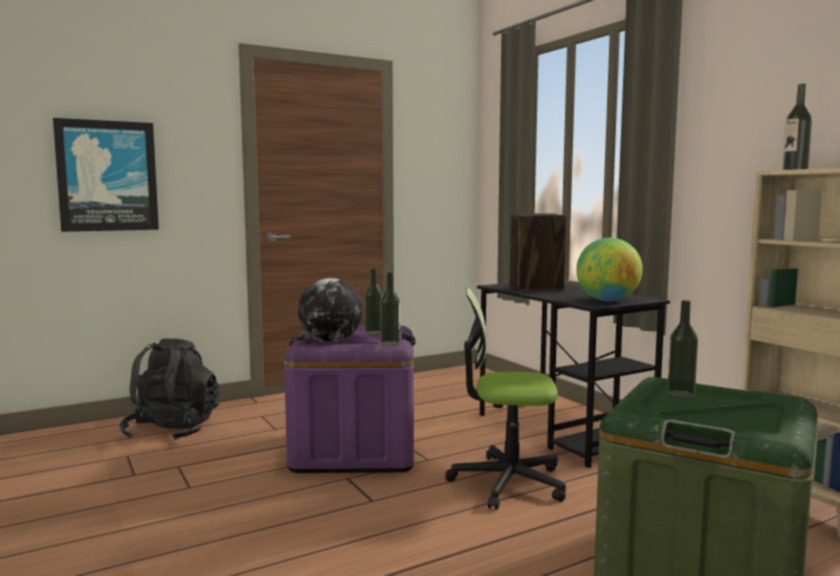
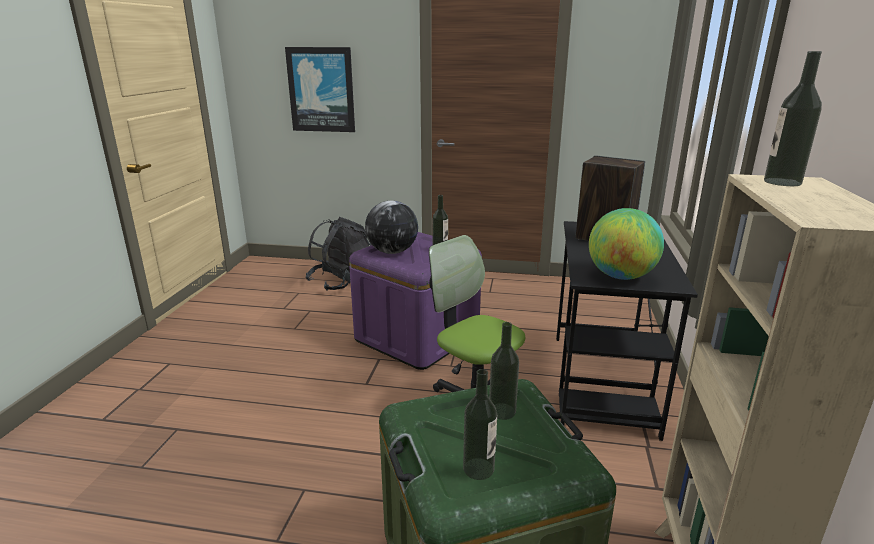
camera: 40 degrees right, 15 degrees up
(390, 343) = (417, 266): bottle -> bottle (478, 469)

